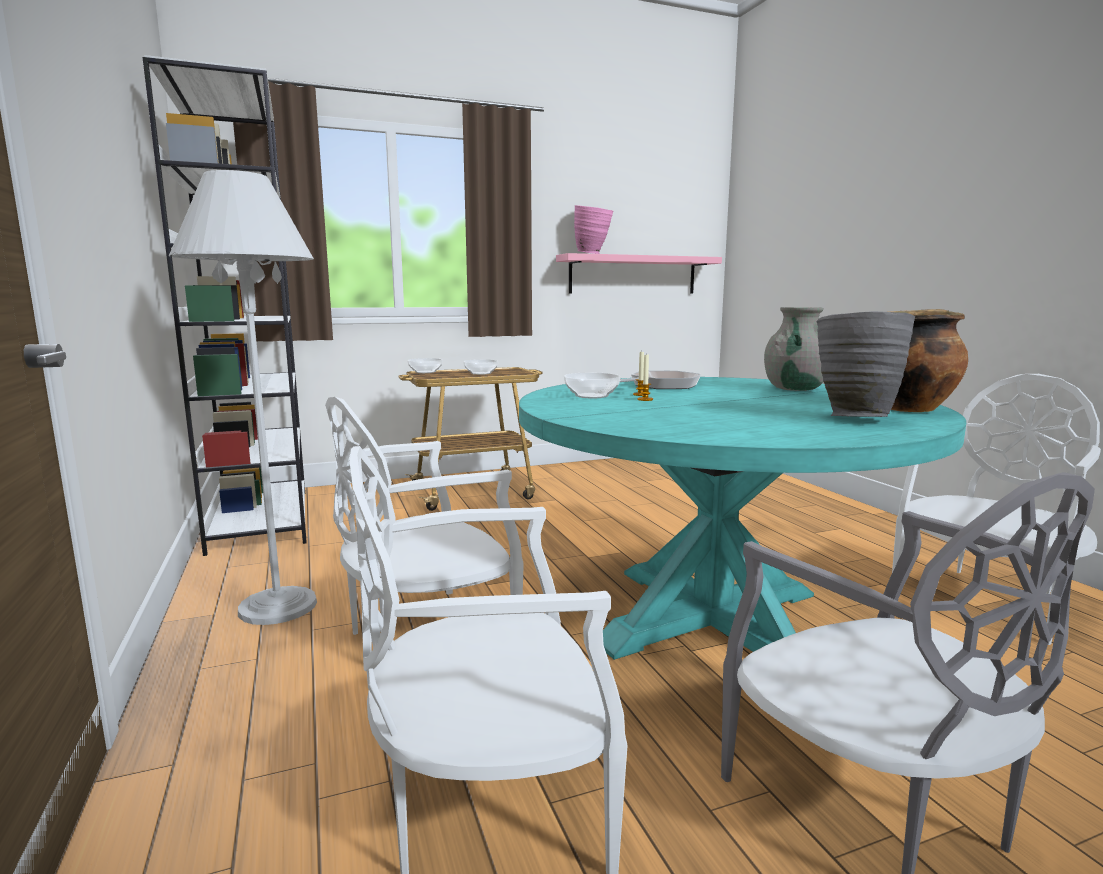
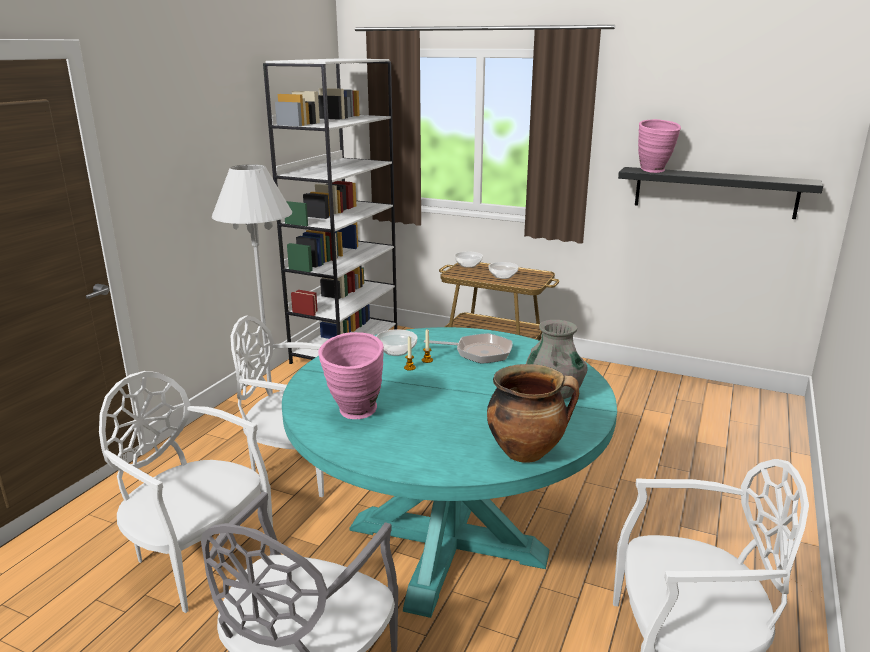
camera: 45 degrees right, 10 degrees up
(633, 275) = (714, 192): pink shelf -> black shelf
(726, 425) = (354, 415): none -> pink vase
(853, 418) = (445, 443): grey vase -> none

